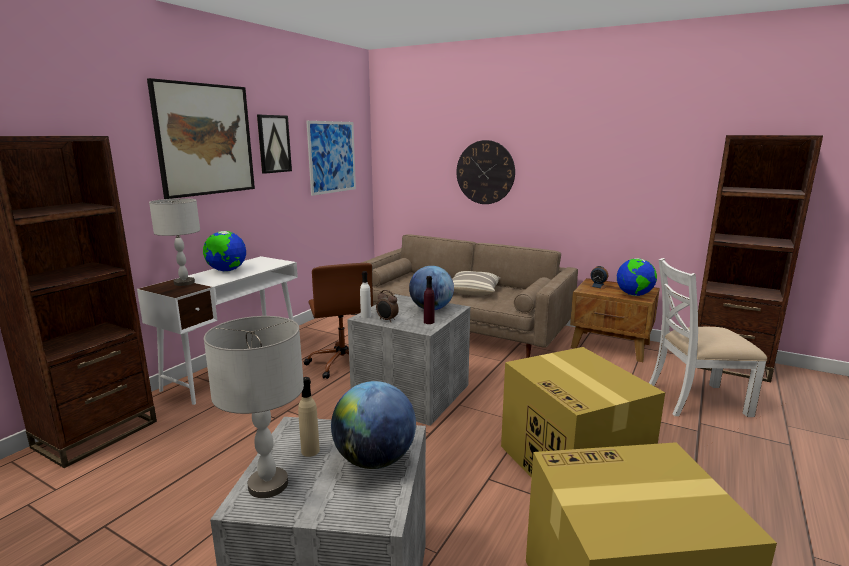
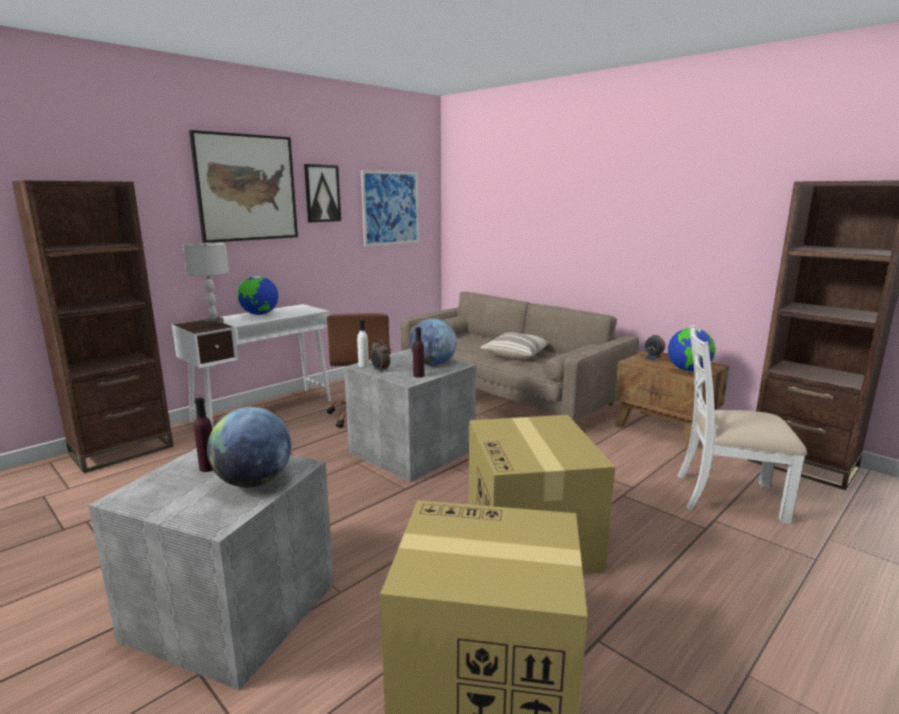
camera: 15 degrees right, 0 degrees up
(267, 485) = (151, 487): grey table lamp -> none
(310, 451) = (208, 468): beige bottle -> purple bottle
(485, 172) = (547, 226): wall clock -> none

